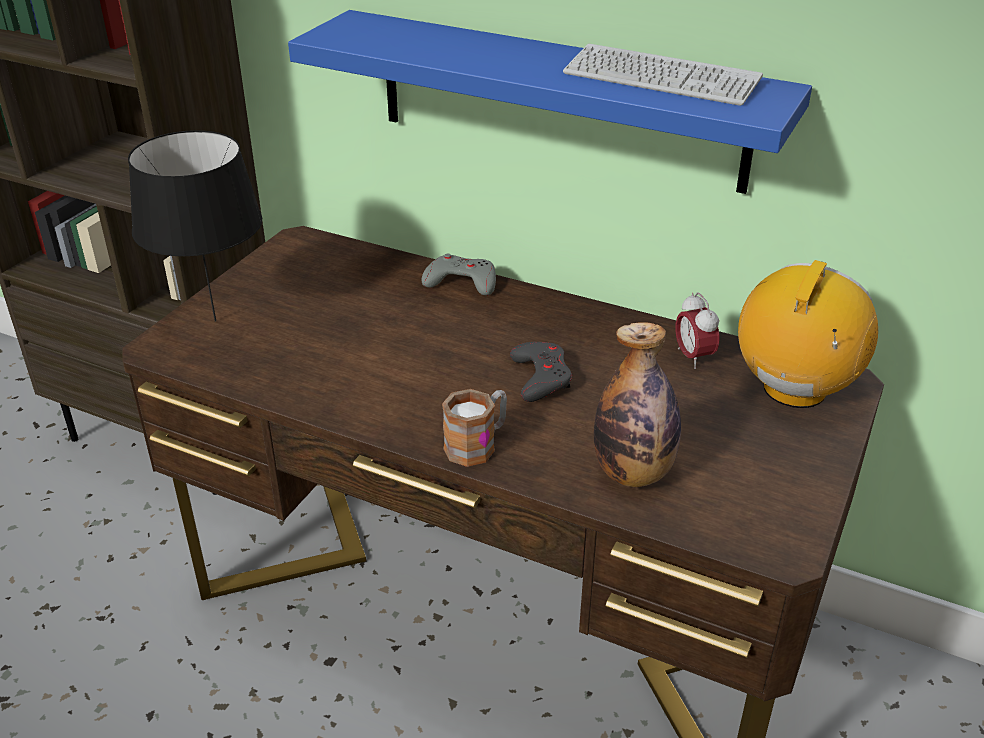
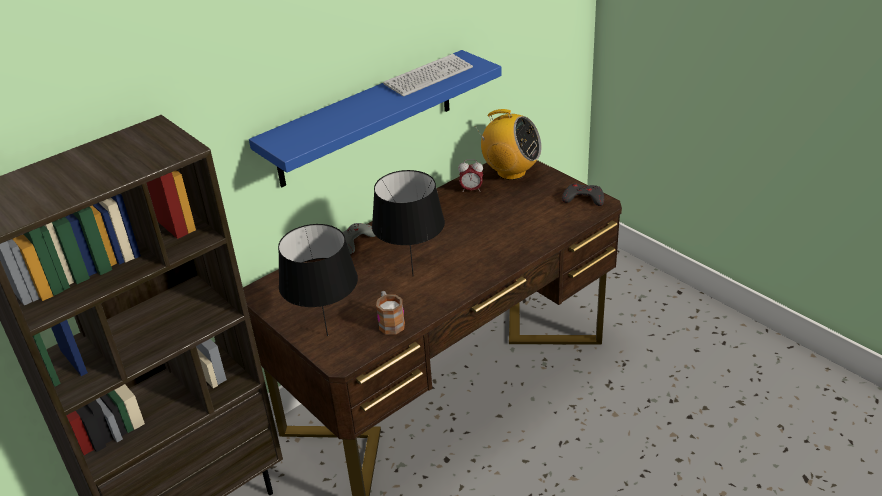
camera: 65 degrees left, 0 degrees up
(393, 358) = (412, 276): none -> black table lamp
(477, 444) = (498, 263): mug -> mug (390, 322)
(541, 377) = (458, 234): grey game controller -> grey game controller (583, 198)
(633, 473) = (541, 226): bottle -> none
(794, 390) = (510, 172): radio -> radio turned 150 degrees clockwise

